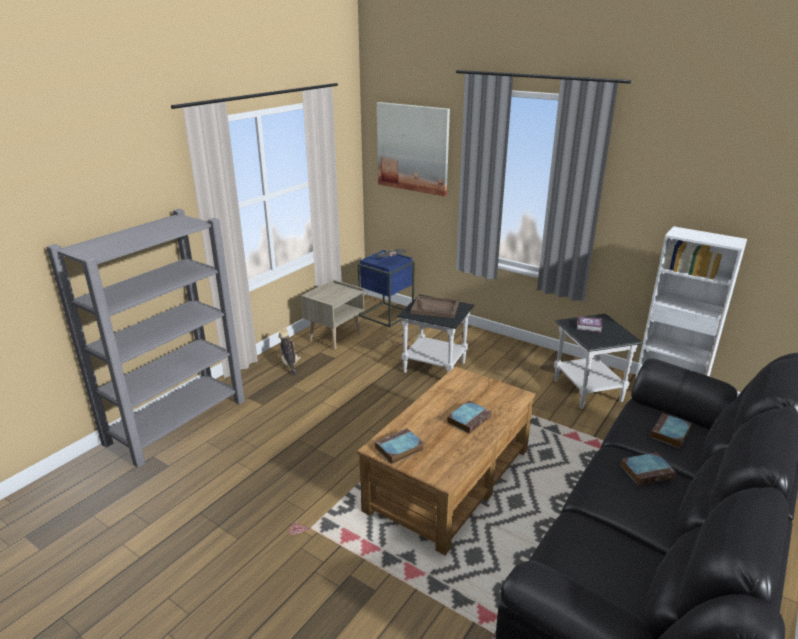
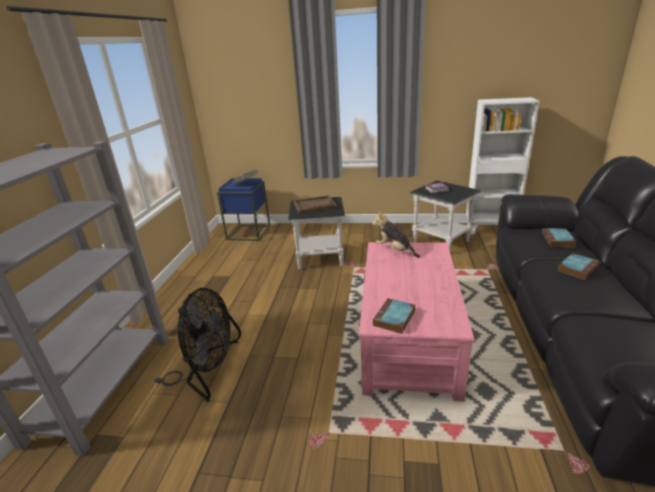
camera: 25 degrees left, 0 degrees up
(256, 439) = (206, 370): none -> black fan
(289, 363) = (190, 293): plush toy -> plush toy (395, 250)
(335, 336) = (217, 260): beige nightstand -> none
(413, 148) = (244, 80): picture -> none
(448, 479) = (407, 337): brown coffee table -> pink coffee table
(469, 419) = (422, 275): book -> none

